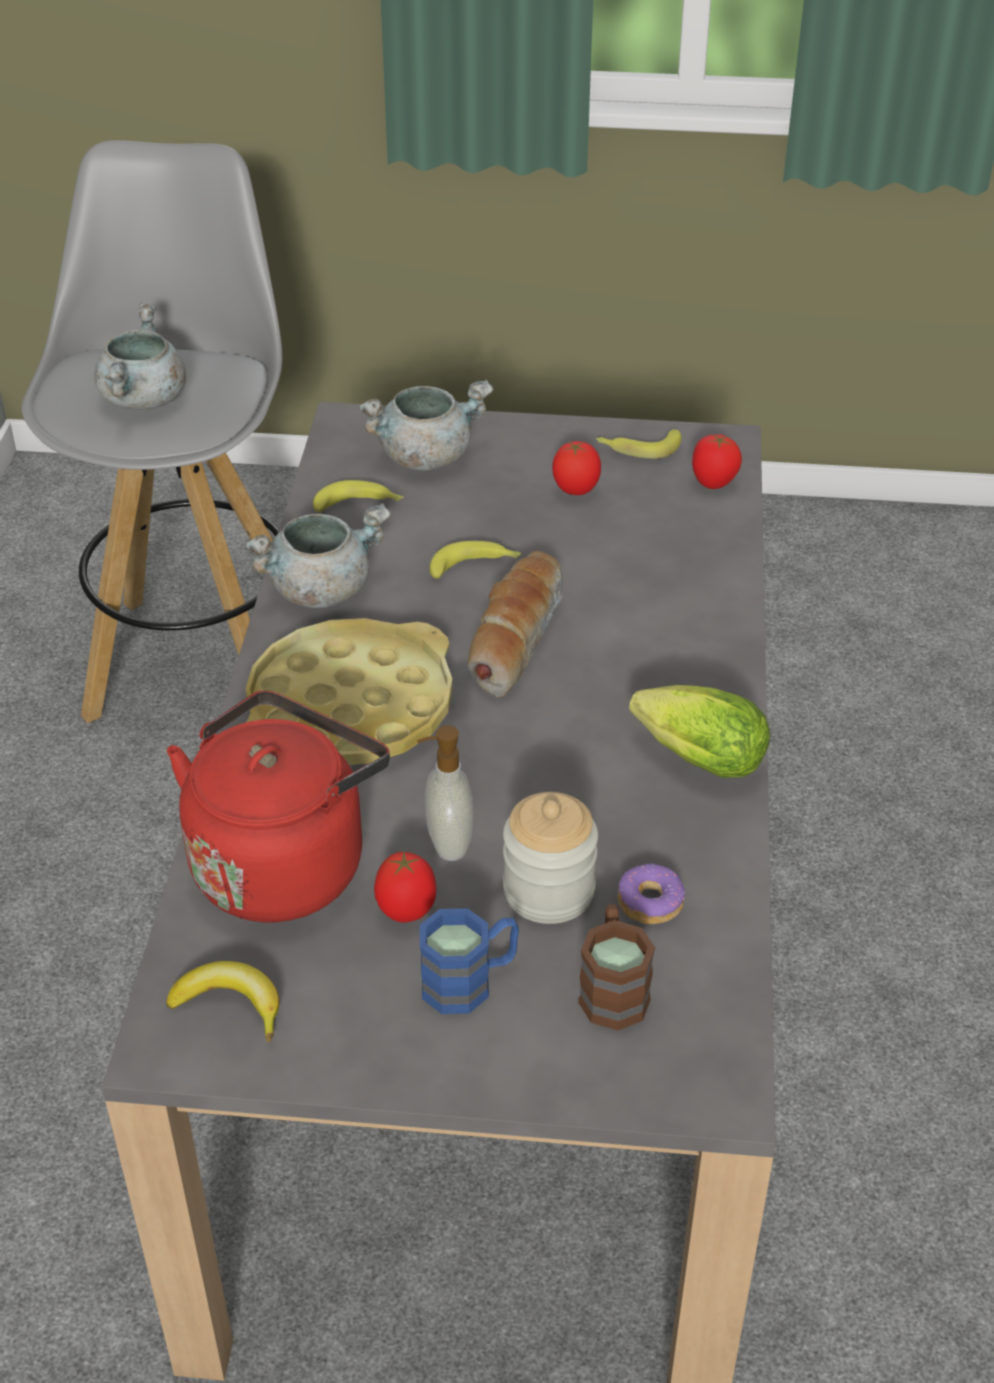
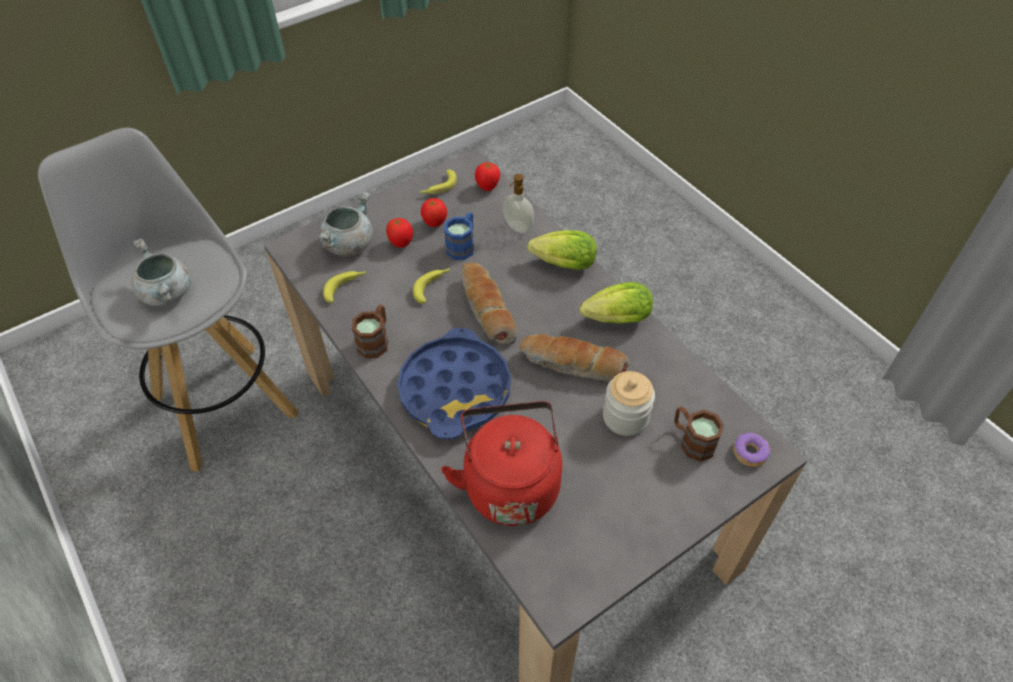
camera: 40 degrees left, 10 degrees up
(230, 1005) = (563, 565): banana -> none
(321, 589) = (375, 340): grey cooking pot -> brown mug
(351, 707) = (455, 390): yellow tray -> blue tray
(407, 911) = (583, 467): tomato -> tomato (401, 243)
(447, 843) = (565, 424): soap dispenser -> soap dispenser (517, 228)
(470, 981) = (640, 479): blue mug -> blue mug (463, 245)
(554, 778) = (573, 365): none -> bread
(650, 902) = (665, 394): donut -> donut (749, 452)
(701, 639) = (560, 264): none -> lettuce

